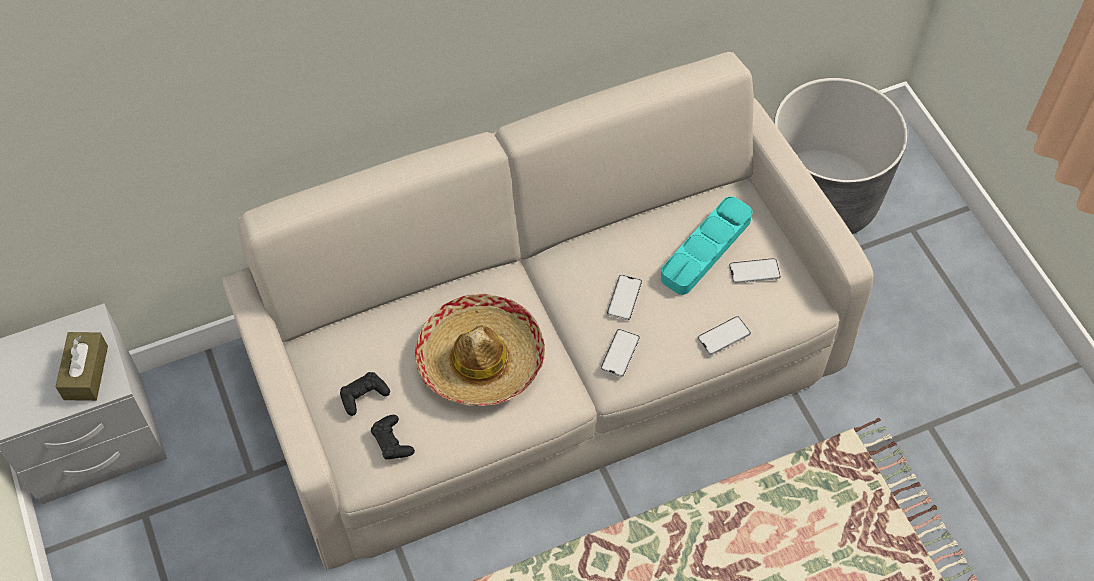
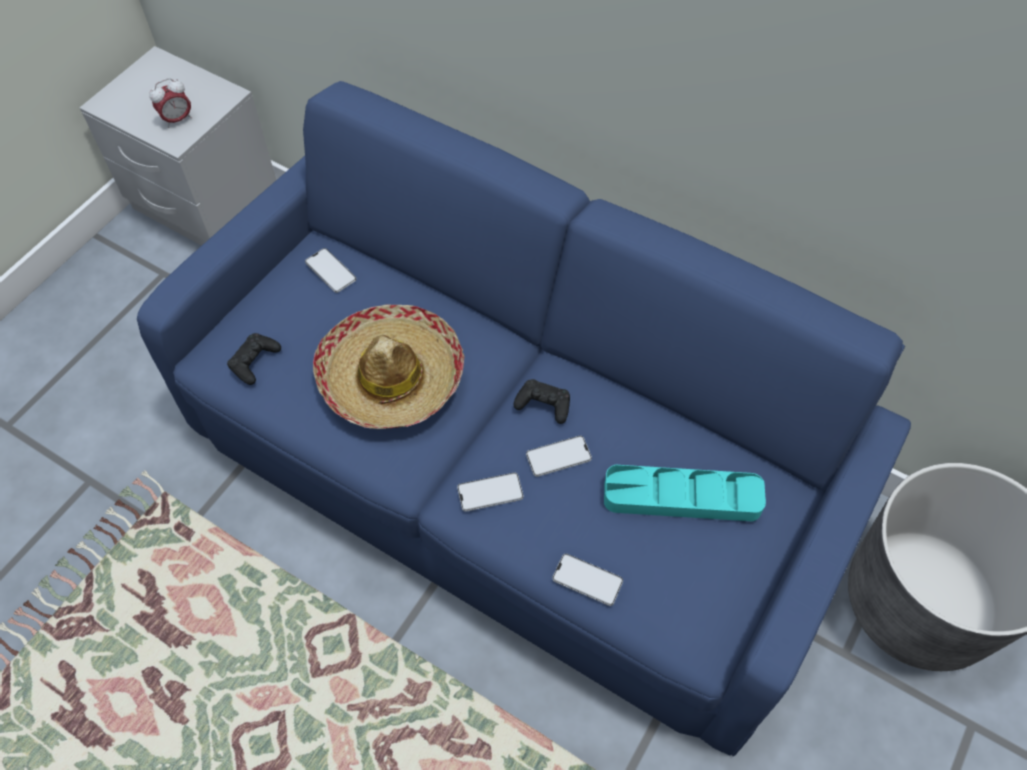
camera: 55 degrees right, 0 degrees up
(86, 372) = (177, 119): brown tissue box -> alarm clock
(363, 395) = (288, 312): black game controller -> black game controller (543, 404)
(548, 360) = (515, 465): beige sofa -> blue sofa
(754, 271) = (695, 562): phone -> phone (330, 271)

